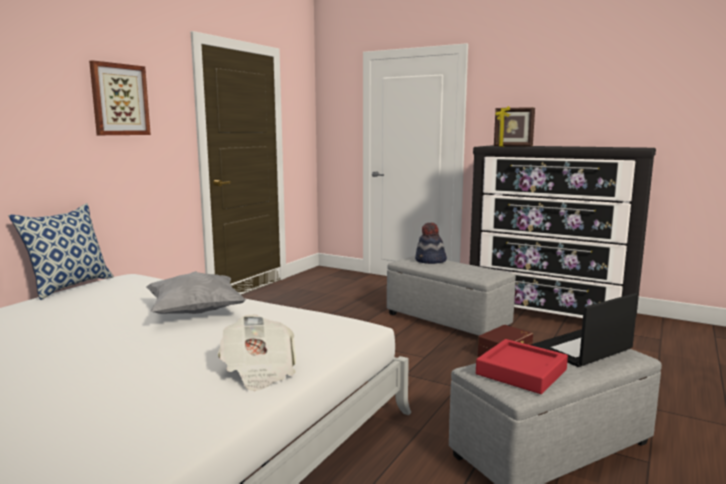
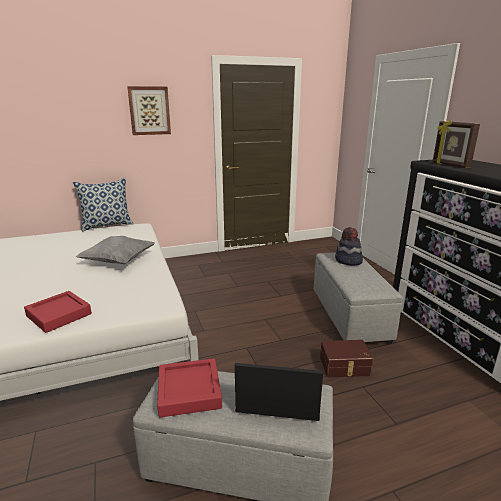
camera: 40 degrees right, 10 degrees up
(259, 371) = (59, 315): newspaper -> red tray

